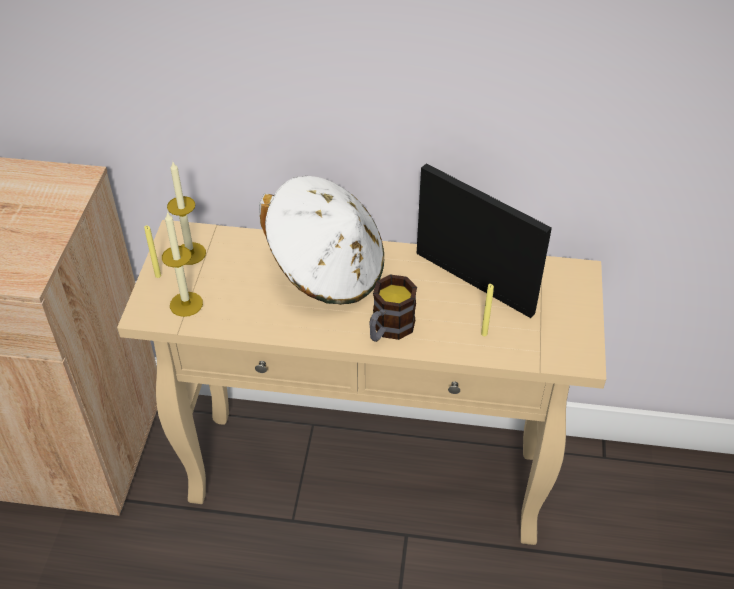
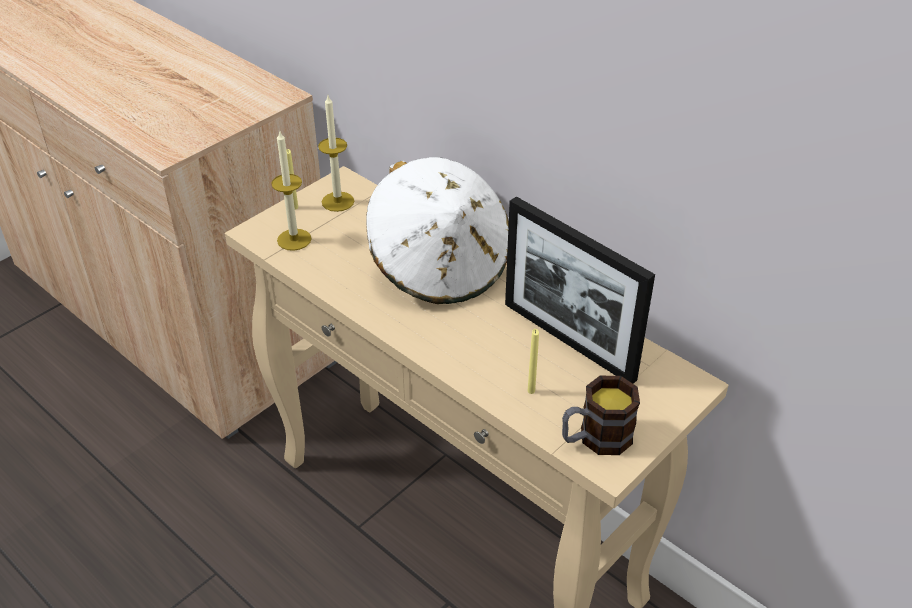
camera: 35 degrees right, 5 degrees down
(388, 329) = (443, 342): mug -> mug (595, 439)
(474, 282) = (568, 341): picture frame -> picture frame turned 150 degrees clockwise

